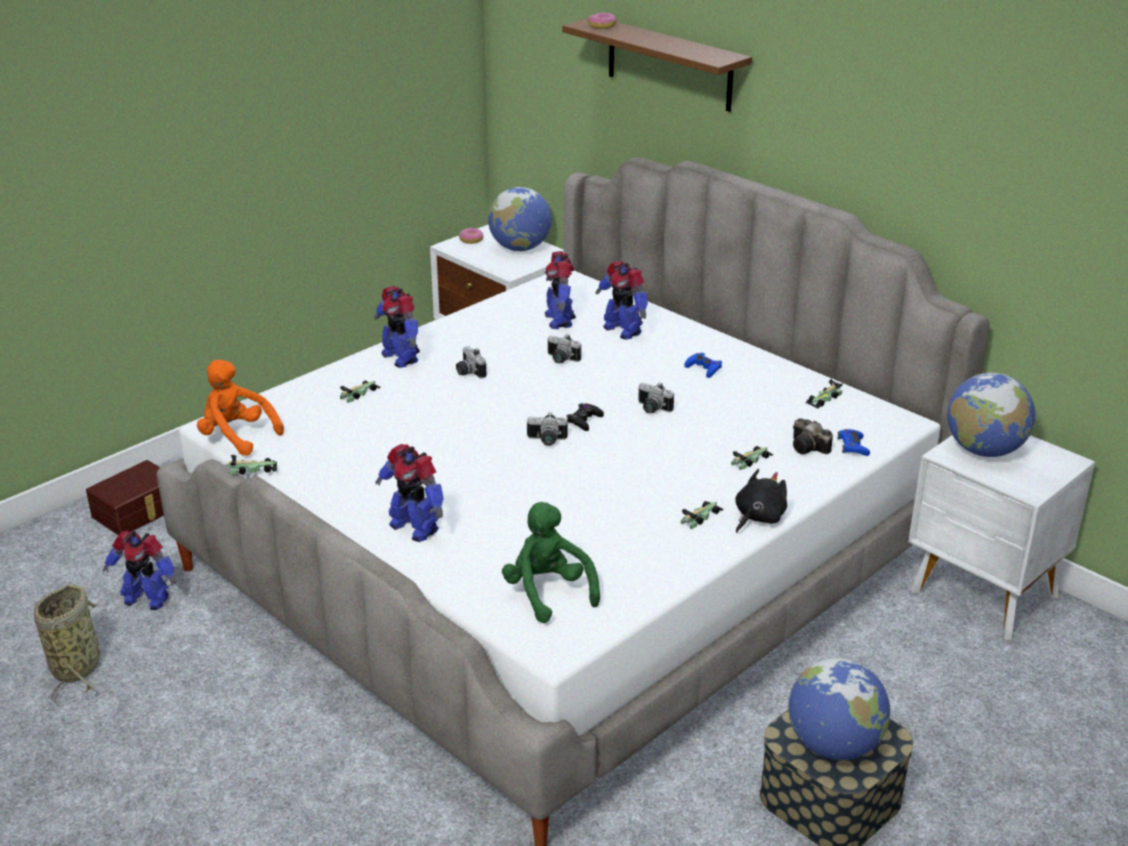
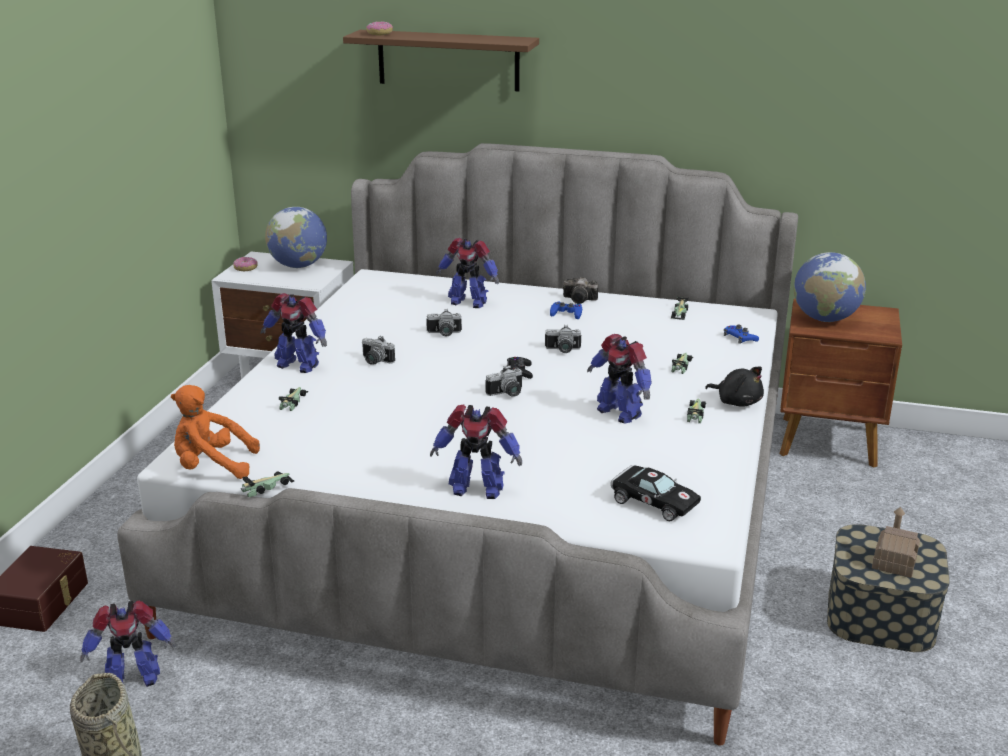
camera: 30 degrees left, 5 degrees down
(548, 593) = (651, 502): green plush toy -> black toy car
(559, 320) = (406, 306): toy robot -> toy robot (619, 412)
(758, 517) = (737, 402): black plush toy -> black plush toy turned 120 degrees clockwise
(809, 448) = (712, 347): camera -> camera (581, 299)
(833, 746) = (894, 563): globe -> toy house
(984, 595) = (830, 443): white nightstand -> brown nightstand

